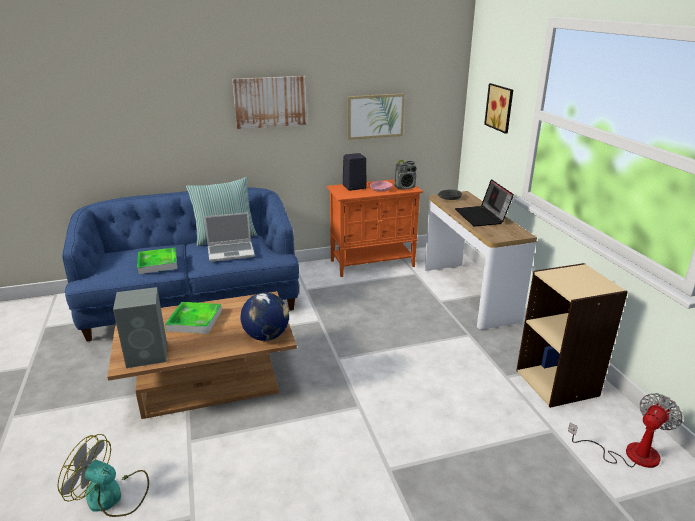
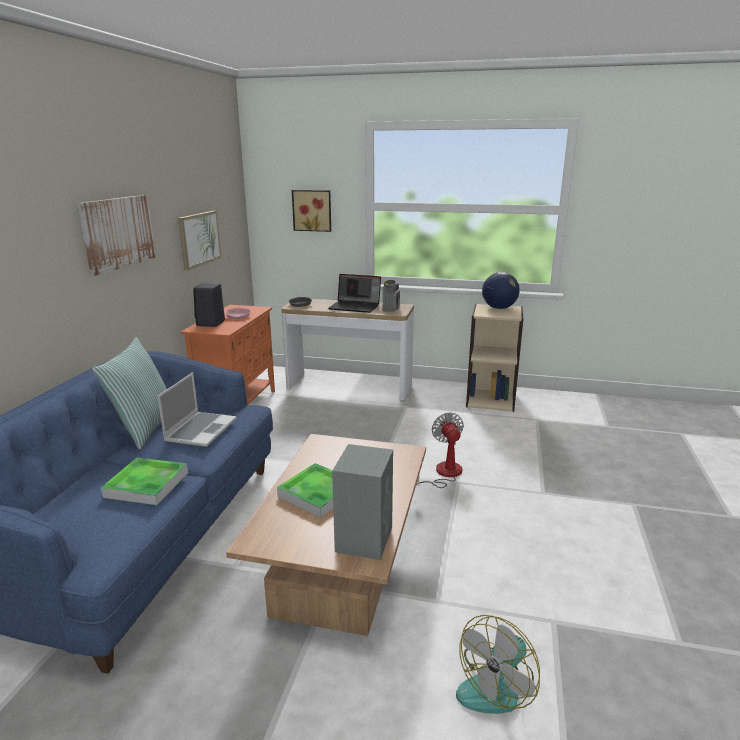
camera: 60 degrees left, 5 degrees down
(266, 336) = (396, 457): globe -> globe (498, 308)
(405, 187) = (252, 309): radio -> radio (391, 309)
(629, 454) = (571, 406): fan -> fan (443, 474)

